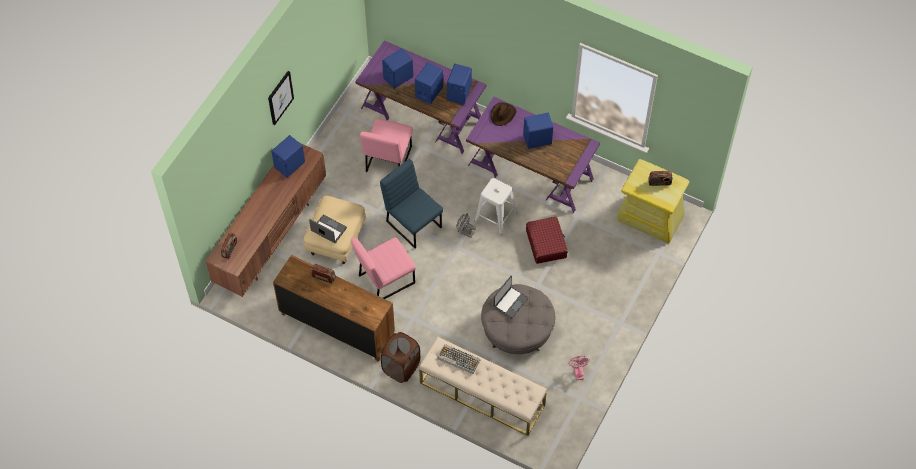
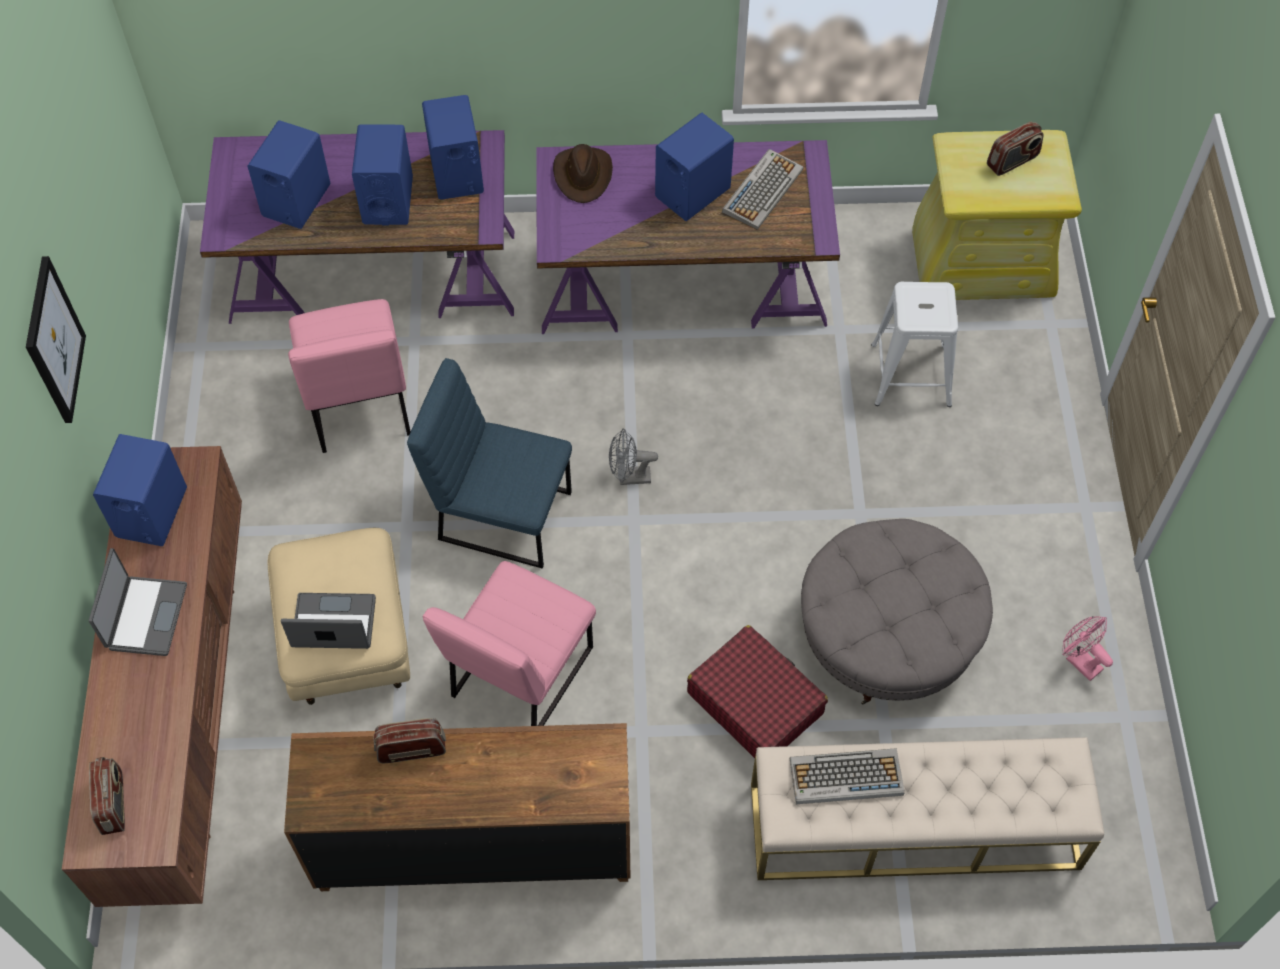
camera: 30 degrees left, 0 degrees up
(401, 367) = (690, 866): brown laundry basket -> none
(495, 216) = (671, 411): white stool -> white stool (910, 374)
(510, 302) = (864, 578): laptop -> laptop (145, 616)
(546, 243) = (816, 417): red suitcase -> red suitcase (755, 702)
(563, 150) = (762, 189): none -> keyboard

